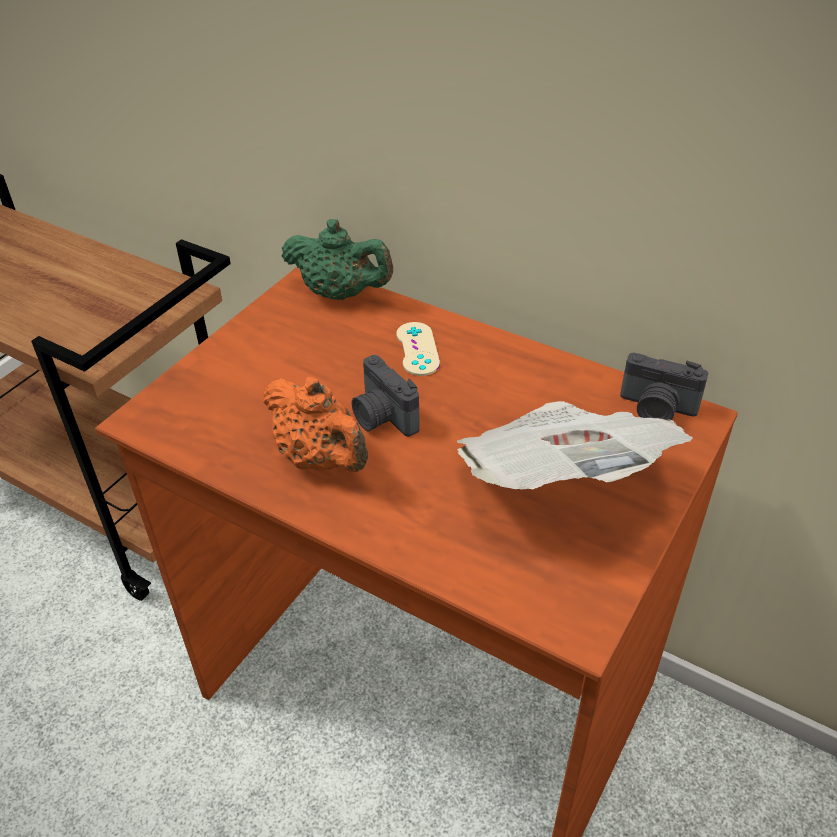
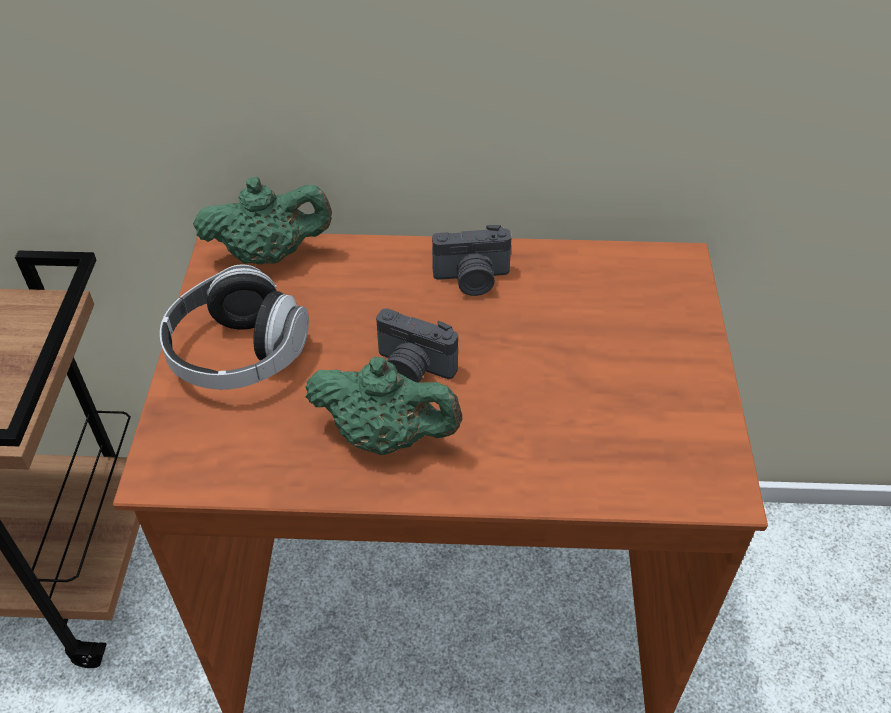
camera: 30 degrees left, 5 degrees up
(260, 357) = (238, 354): none -> headphones
(321, 459) = (386, 436): orange teapot -> green teapot
(417, 349) = (392, 286): beige game controller -> none
(560, 481) = (614, 366): newspaper -> none
(656, 409) = (644, 266): camera -> camera (472, 279)

